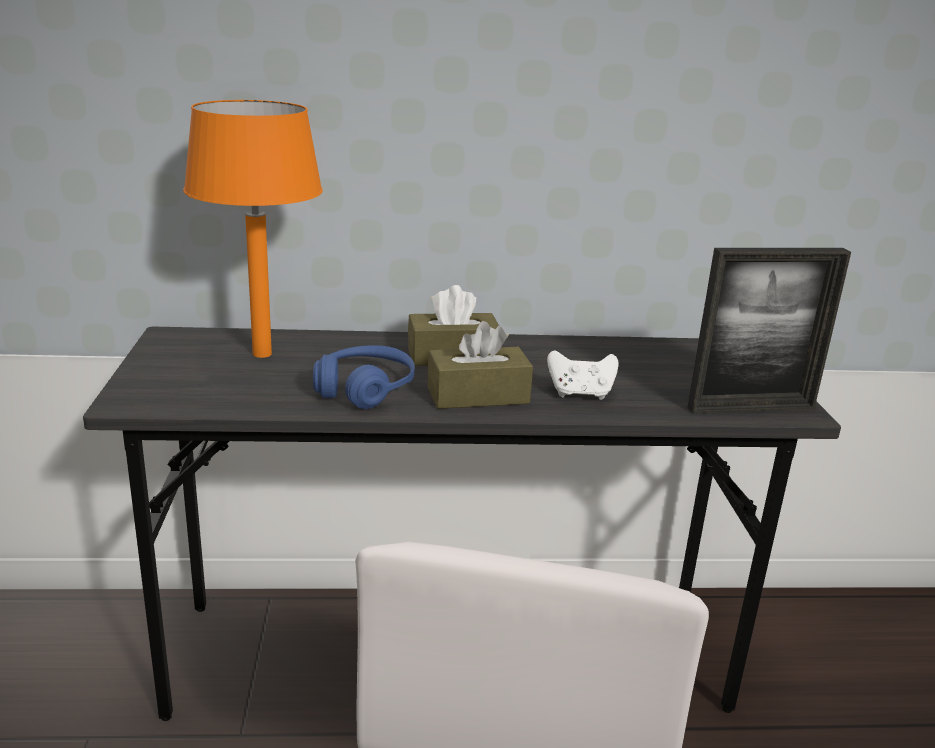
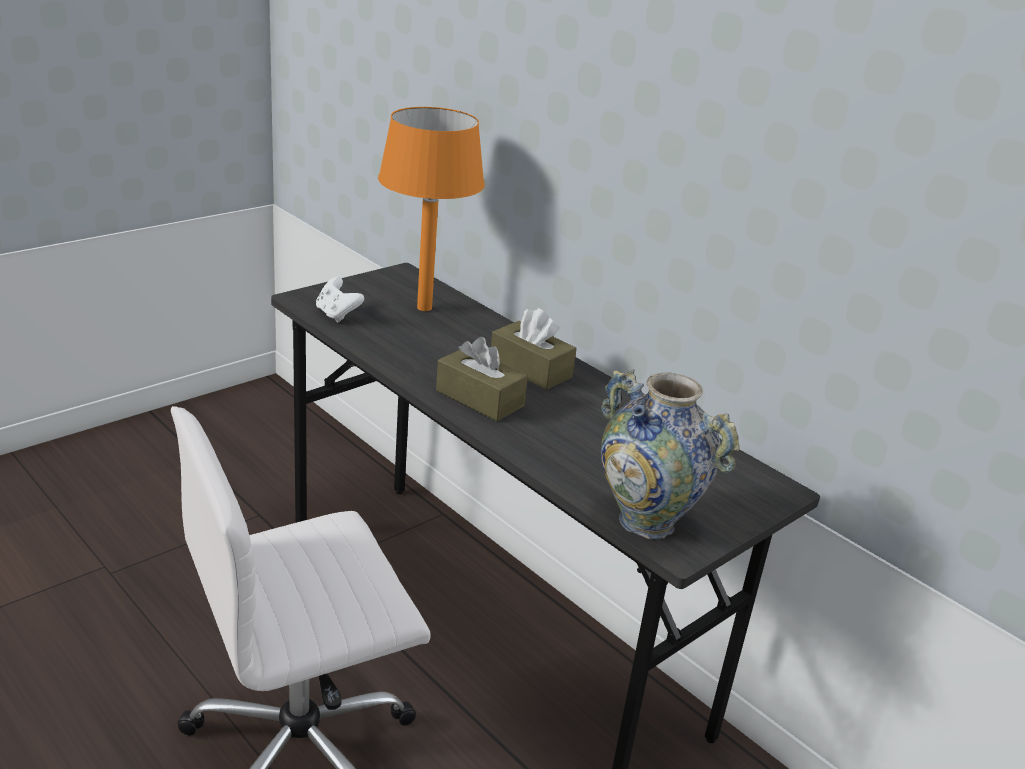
camera: 50 degrees right, 5 degrees up
(365, 389) = (426, 357): blue headphones -> none
(580, 394) = (547, 437): white game controller -> white game controller (337, 315)
(751, 408) = (647, 522): picture frame -> vase

